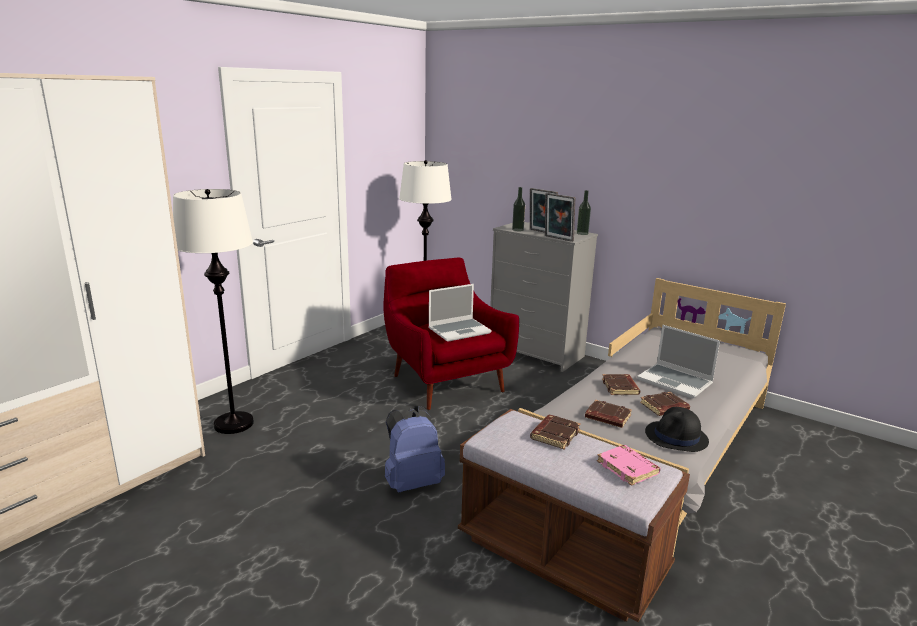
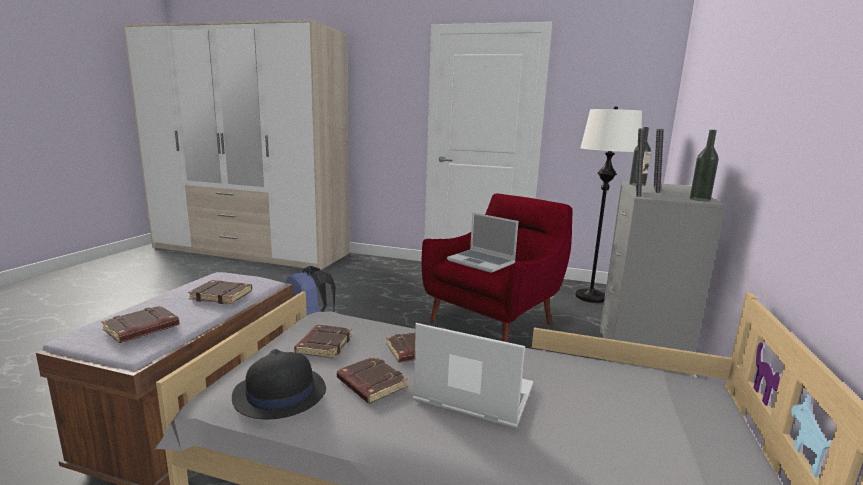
camera: 70 degrees right, 5 degrees down
(234, 424) = (360, 269): white floor lamp -> none
(628, 468) = (141, 329): pink book -> brown book
(675, 382) = (472, 395): laptop -> laptop turned 90 degrees clockwise

